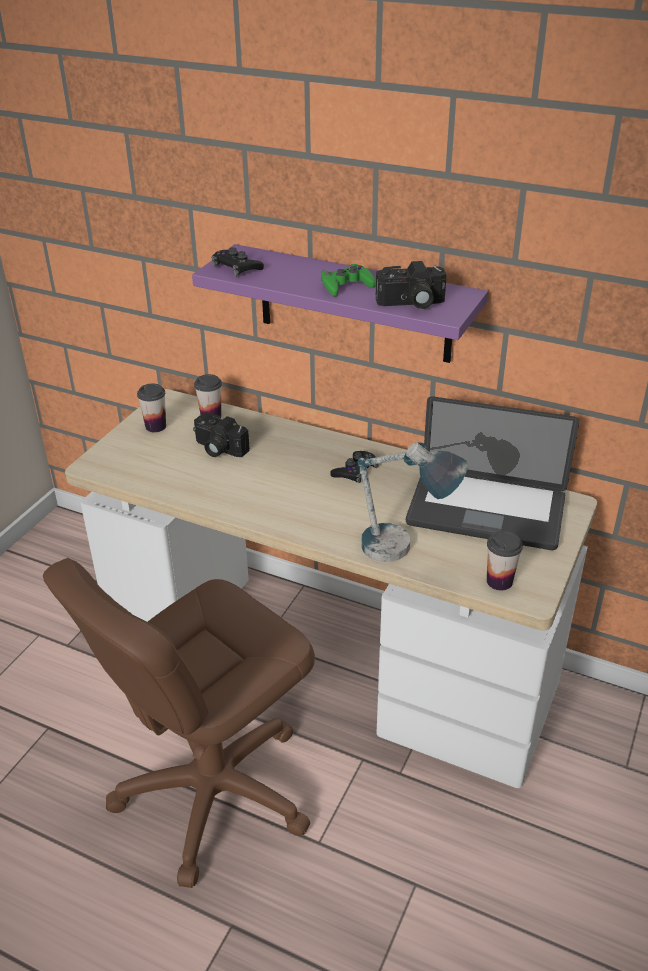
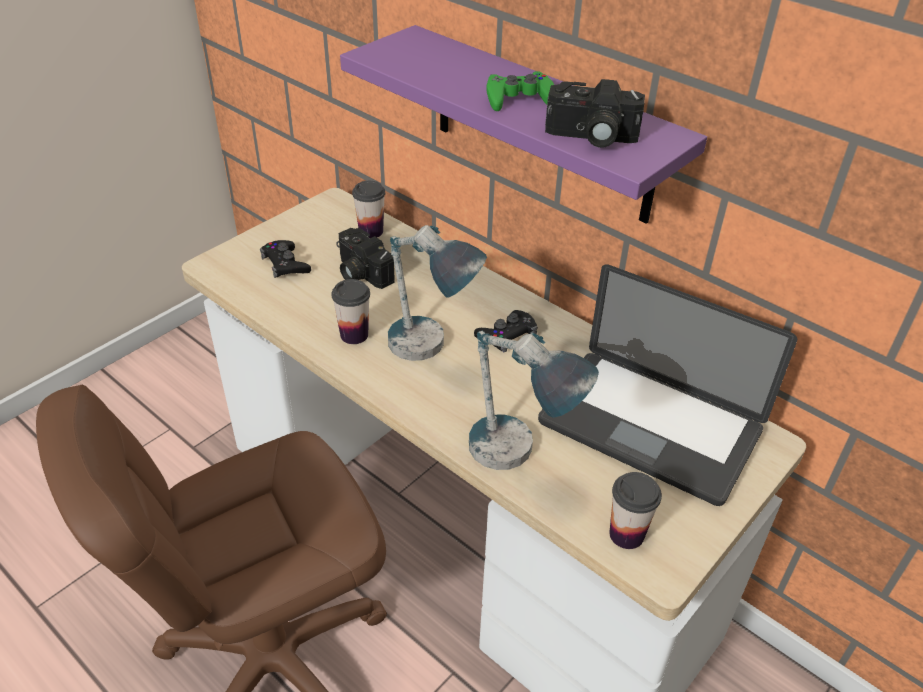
camera: 15 degrees right, 5 degrees up
(155, 426) = (304, 231): cup -> cup (354, 335)
(236, 268) = (397, 55): black game controller -> black game controller (285, 264)
(304, 496) = (430, 355): none -> table lamp

